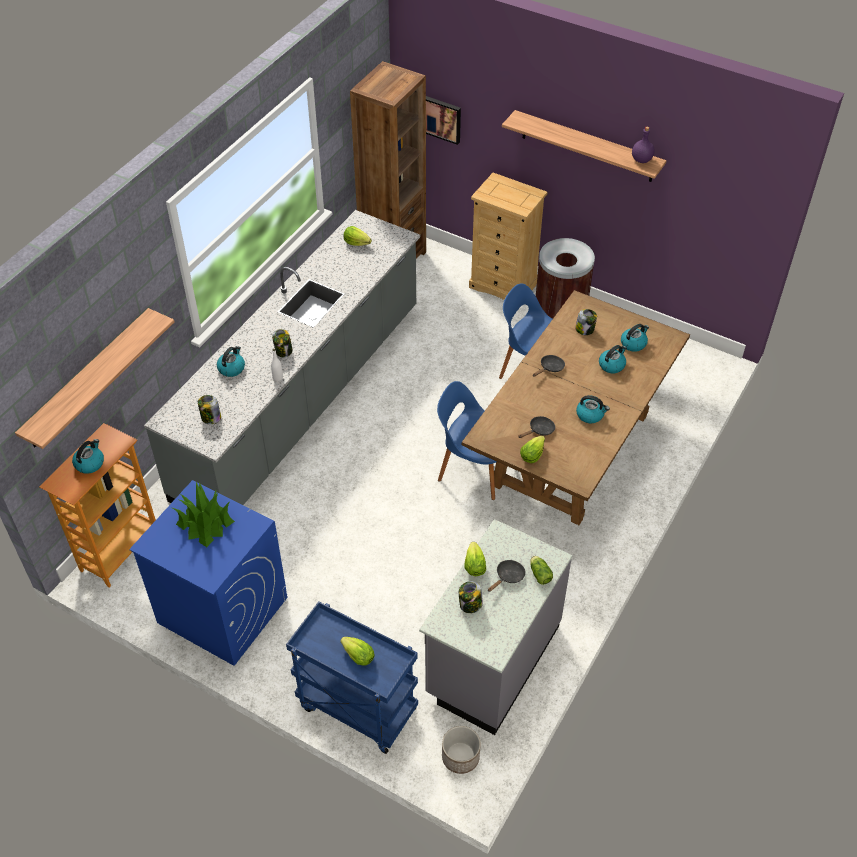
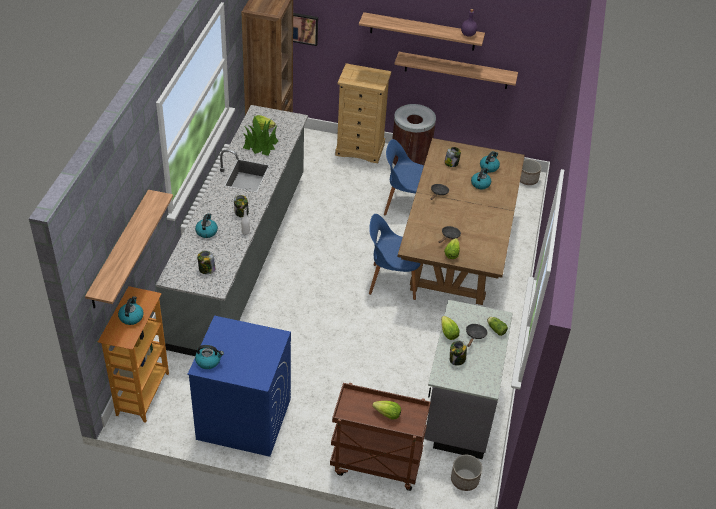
camera: 20 degrees left, 5 degrees down
(205, 523) = (238, 343): potted plant -> potted plant (260, 144)
(356, 708) = (375, 464): blue cart -> brown cart
(590, 415) = (480, 219): kettle -> kettle (208, 361)
(629, 204) = (456, 70): none -> shelf
(709, 363) = (527, 179): none -> planter

